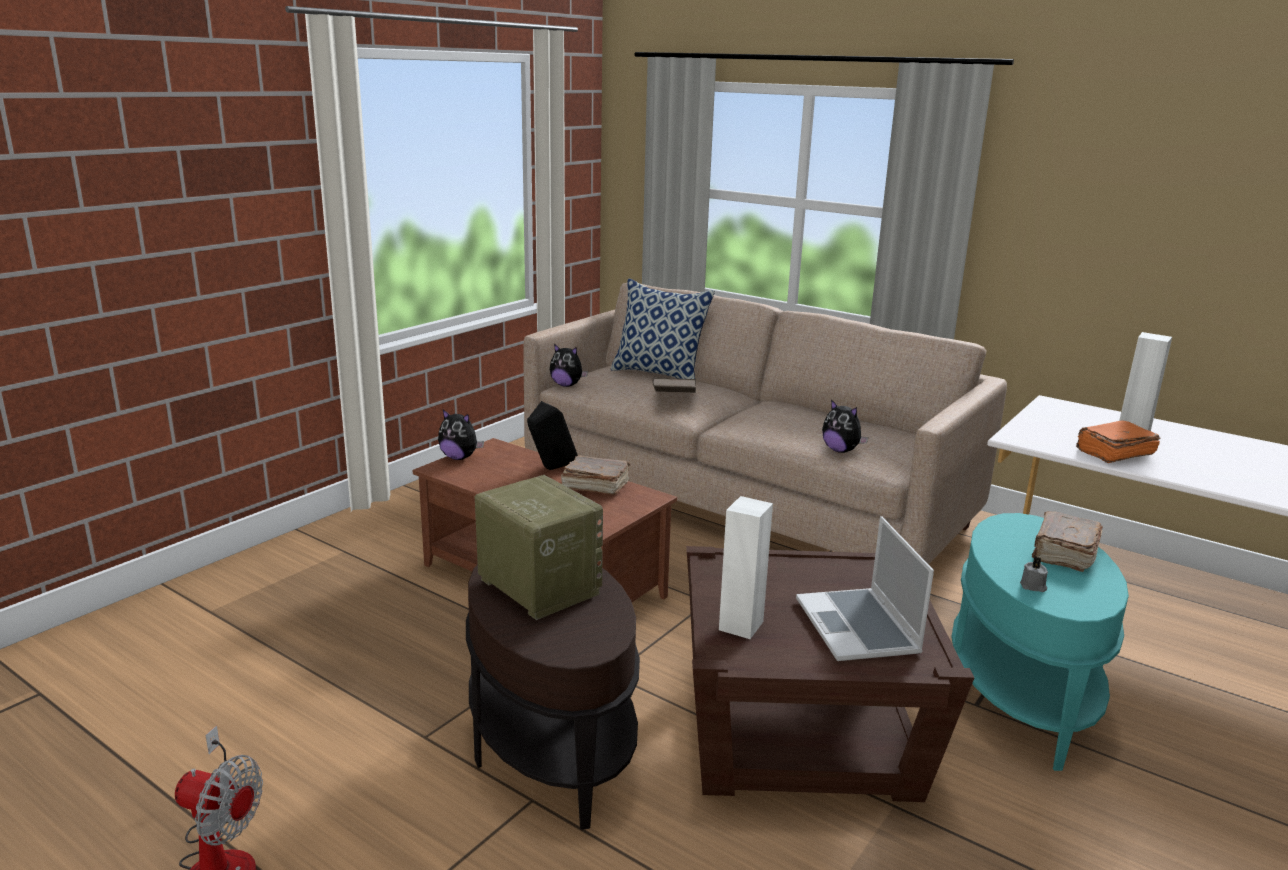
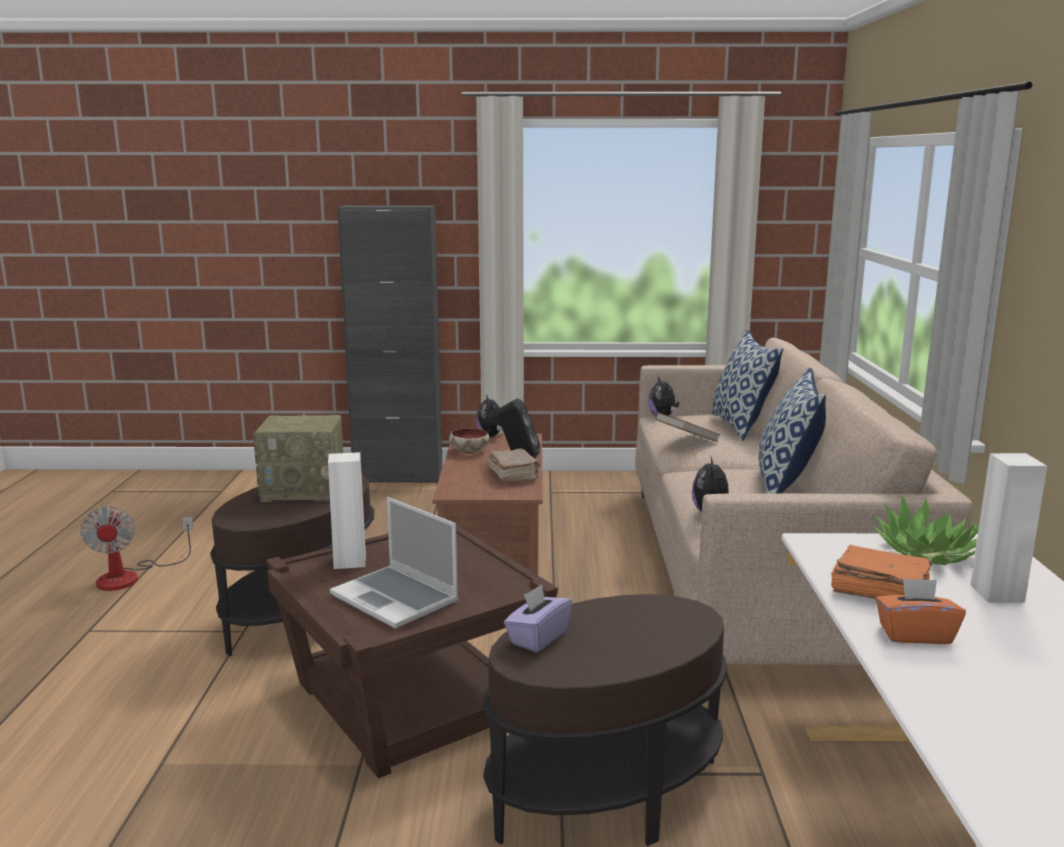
camera: 55 degrees right, 5 degrees down
(258, 560) = (398, 477): none -> black cabinet
(488, 481) = (468, 451): none -> bowl
(537, 586) = (305, 491): radio -> radio turned 75 degrees clockwise
(815, 411) = (786, 485): none -> pillow
(859, 628) = (397, 599): laptop -> laptop turned 90 degrees counterclockwise
(1019, 697) = (606, 795): turquoise side table -> brown side table
(1033, 586) = (538, 637): grey candle -> purple tissue box
(1059, 421) = (928, 553): none -> potted plant
(1063, 553) = (642, 641): brown book -> none
(1185, 468) = (915, 635): none -> orange tissue box

